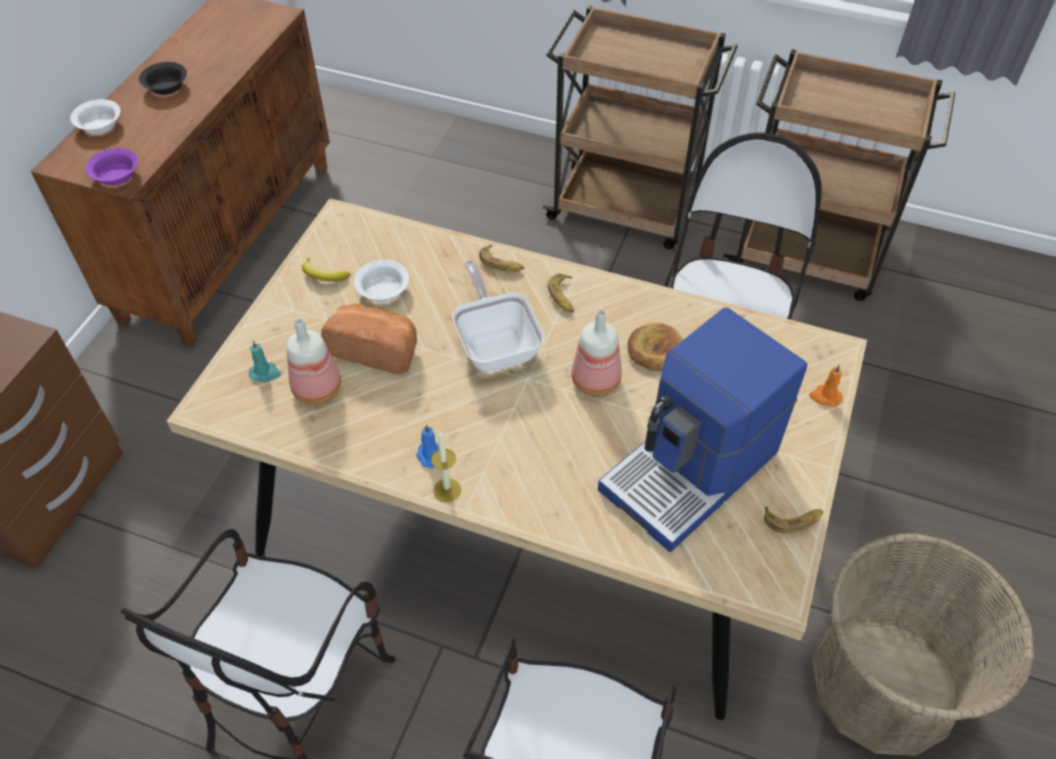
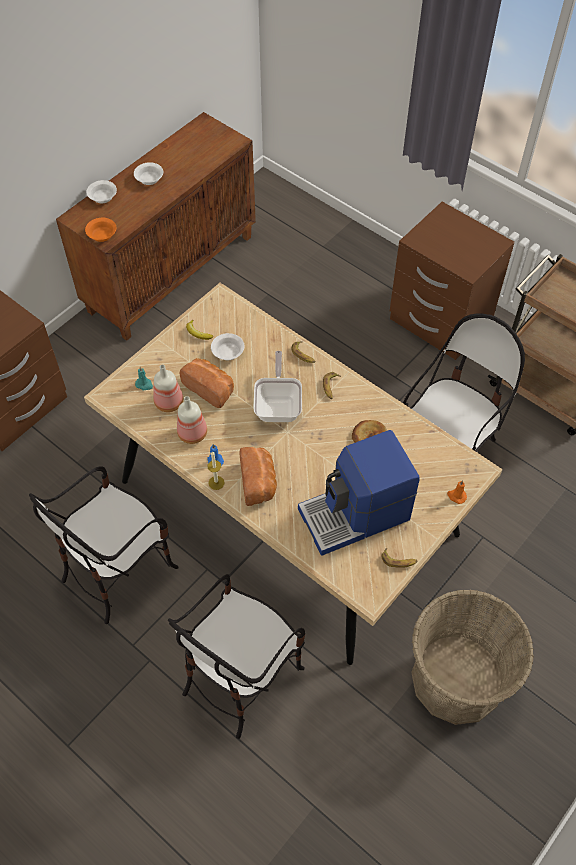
camera: 20 degrees right, 5 degrees up
(116, 175) = (102, 234): purple bowl -> orange bowl
(166, 87) = (149, 179): black bowl -> white bowl
(517, 468) = (259, 482): none -> bread
(596, 379) = (326, 444): bottle -> bottle (193, 433)
(626, 208) = (439, 321): brown cart -> brown nightstand

